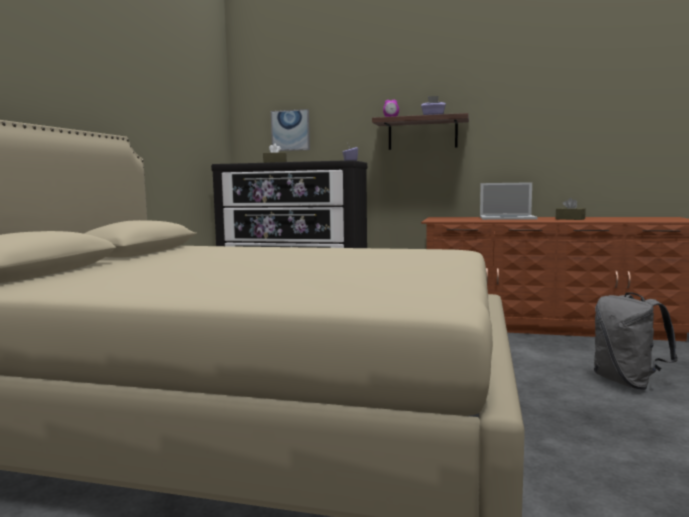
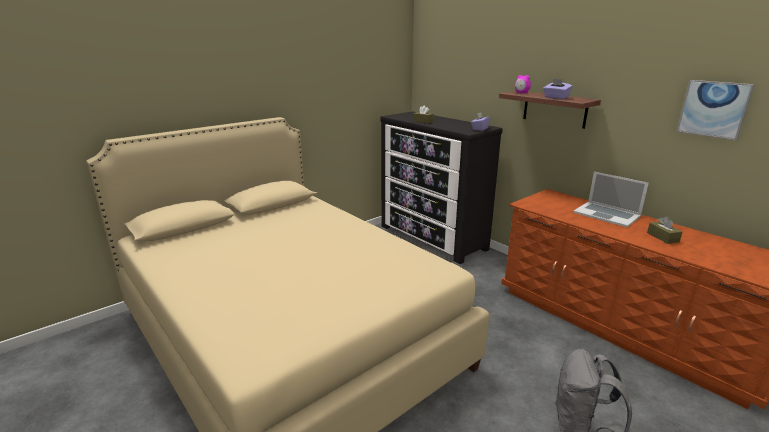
camera: 35 degrees right, 15 degrees up
(290, 130) = (451, 87): picture -> picture (713, 109)

